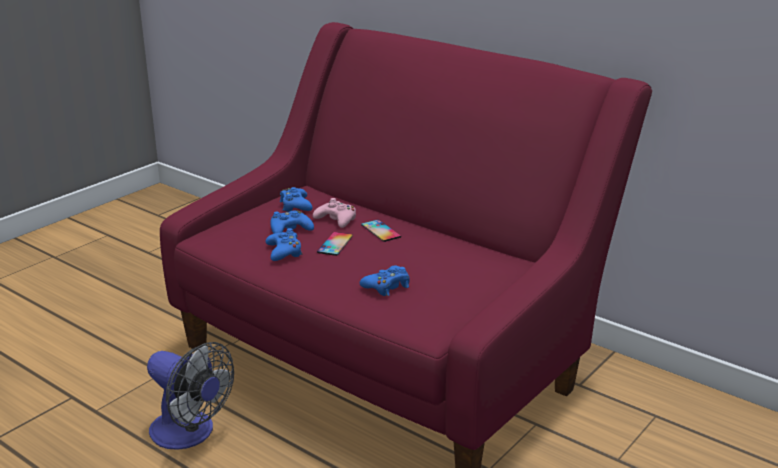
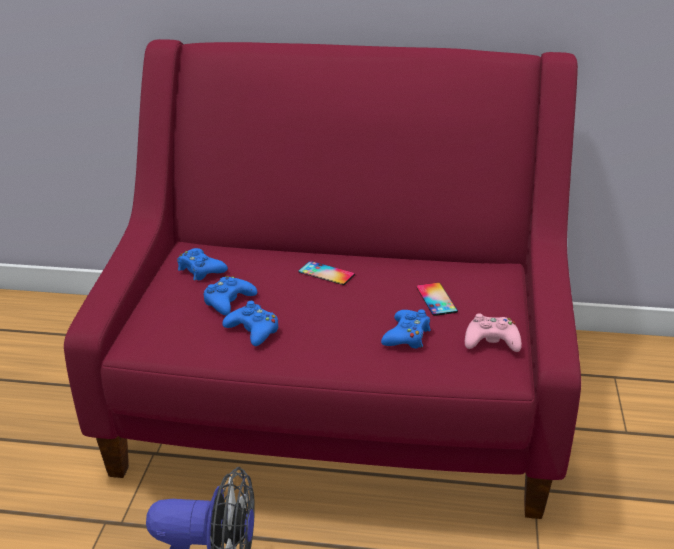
camera: 30 degrees left, 5 degrees up
(335, 244) = (297, 303): phone -> phone (436, 299)
(336, 220) = (265, 274): pink game controller -> pink game controller (491, 341)

